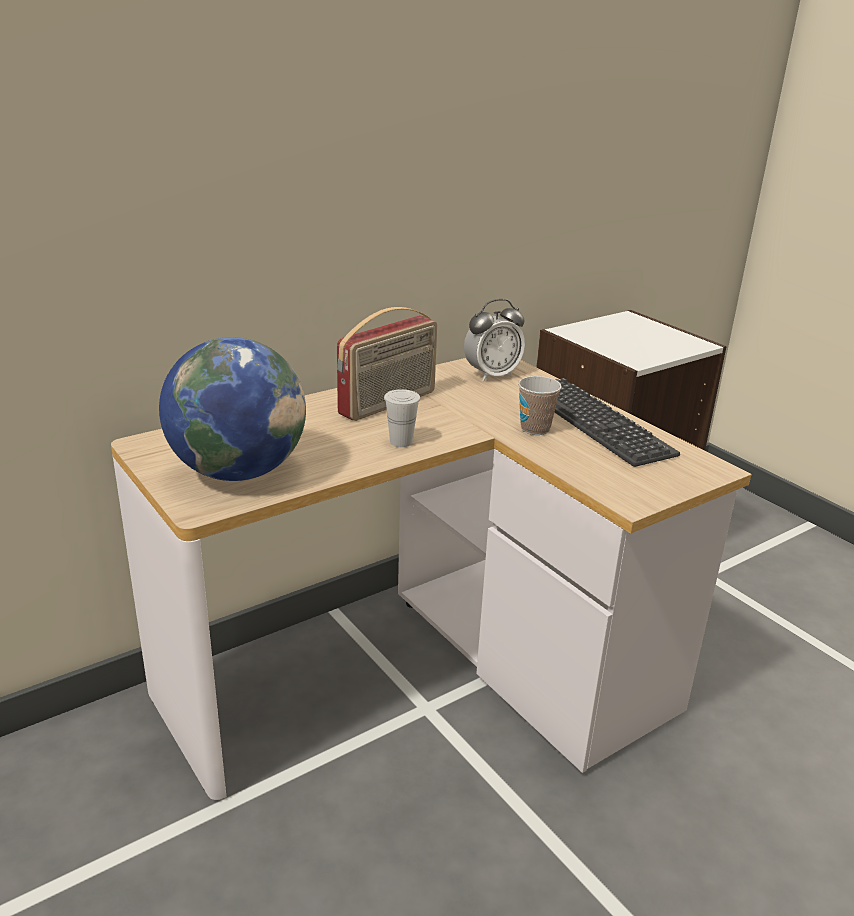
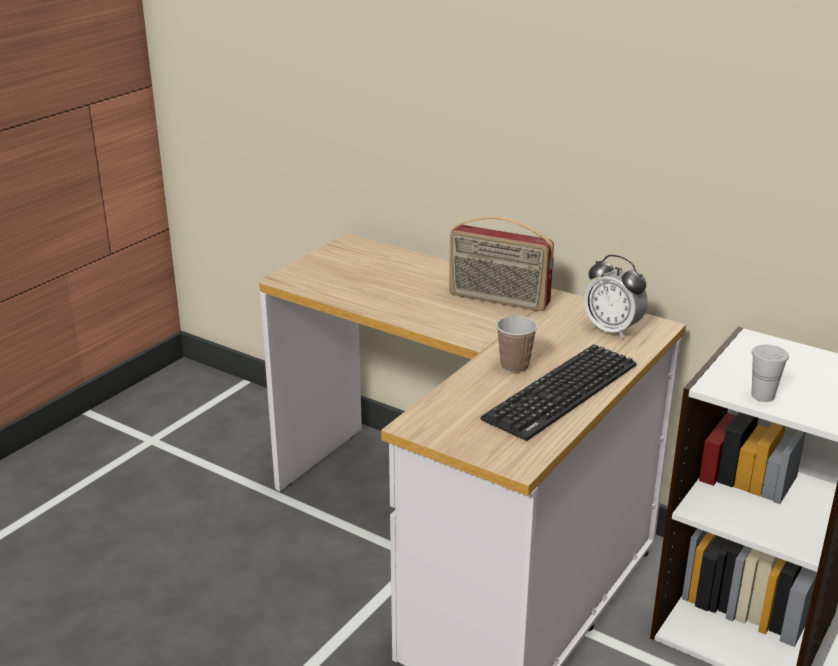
camera: 70 degrees right, 0 degrees up
(238, 471) = (339, 277): globe -> none
(401, 442) = (434, 318): white cup -> white cup (762, 396)

